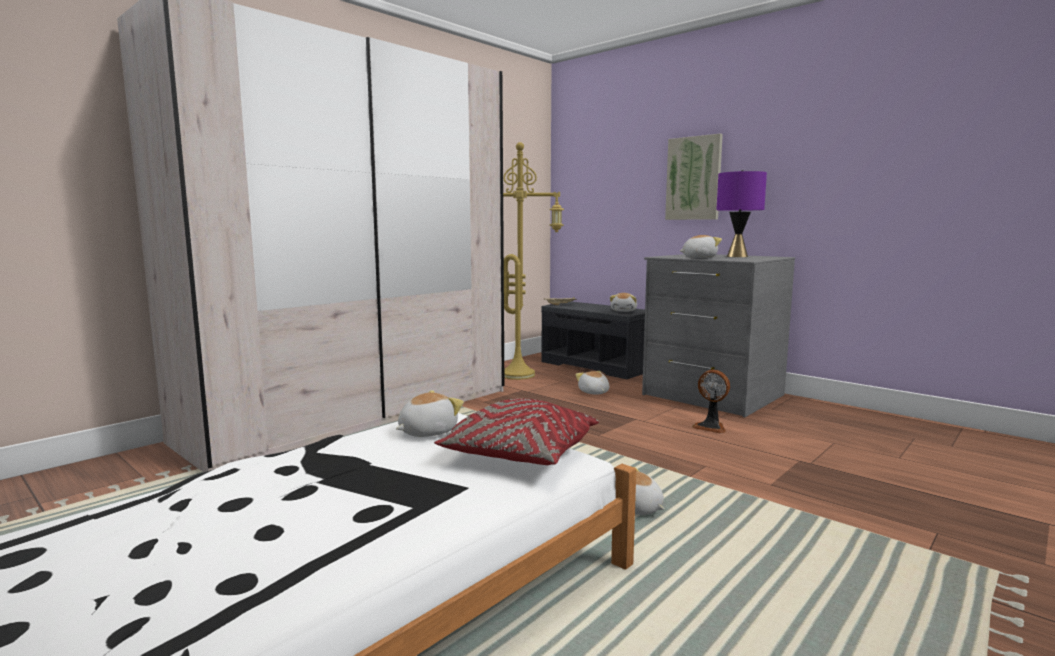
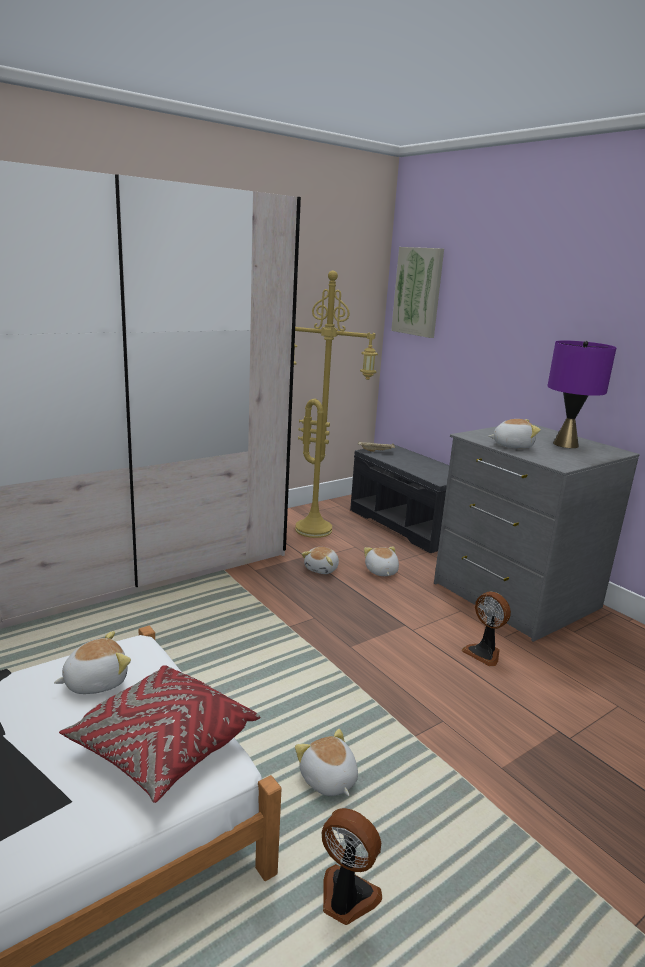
camera: 10 degrees right, 10 degrees up
(624, 311) = (440, 473): plush toy -> plush toy (322, 569)
(693, 178) = (539, 330): picture -> picture (418, 292)
(700, 569) = (346, 898): none -> fan

